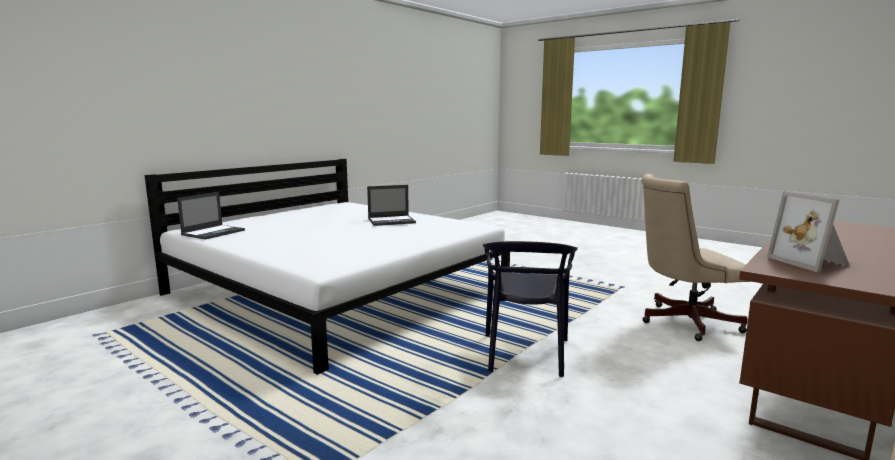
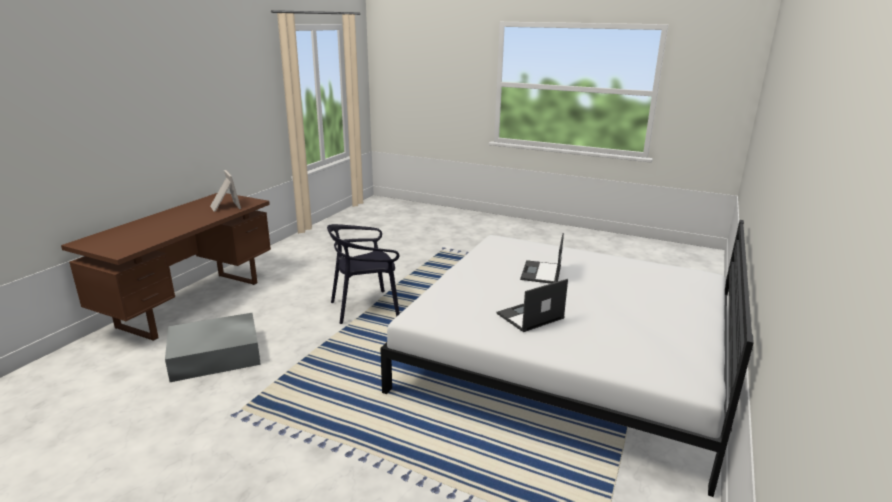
camera: 165 degrees right, 10 degrees up
(214, 232) = (665, 272): laptop -> laptop (541, 273)
(525, 353) = (365, 308): black chair -> black chair turned 105 degrees counterclockwise
(683, 322) = (217, 355): beige office chair -> grey storage box

